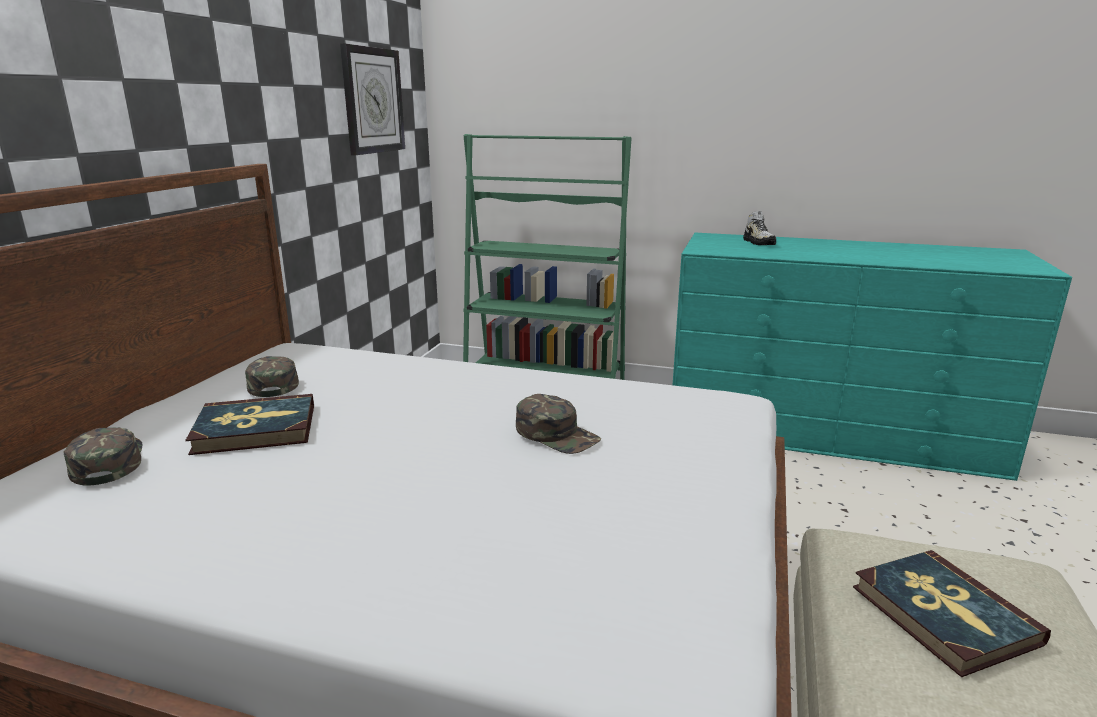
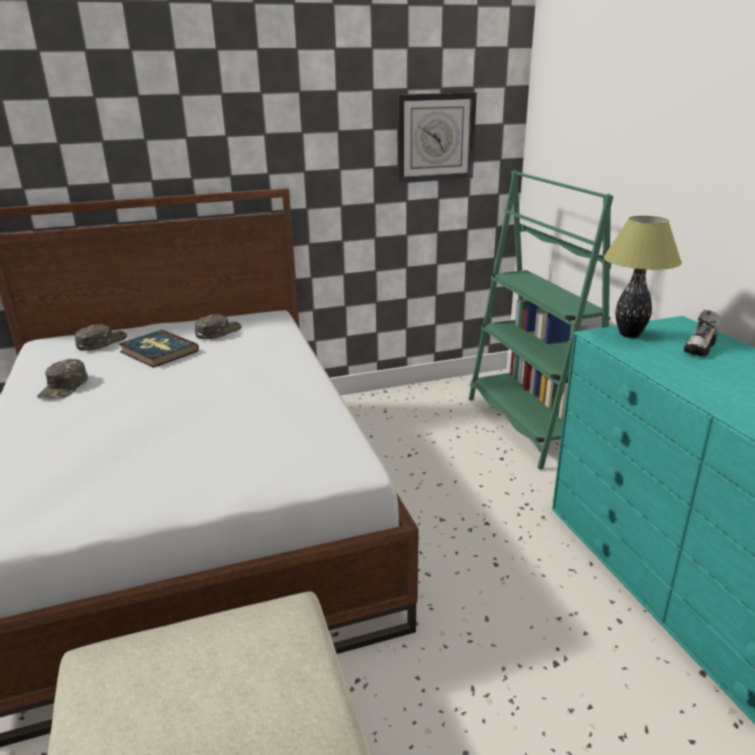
camera: 55 degrees right, 5 degrees up
(557, 434) = (222, 422): green cap -> green cap (64, 386)
(710, 246) = (629, 334): none -> table lamp
(943, 615) = (202, 678): book -> none

